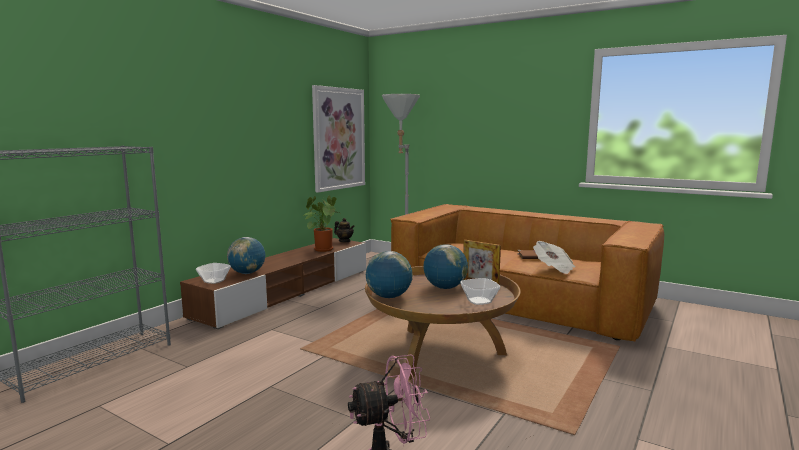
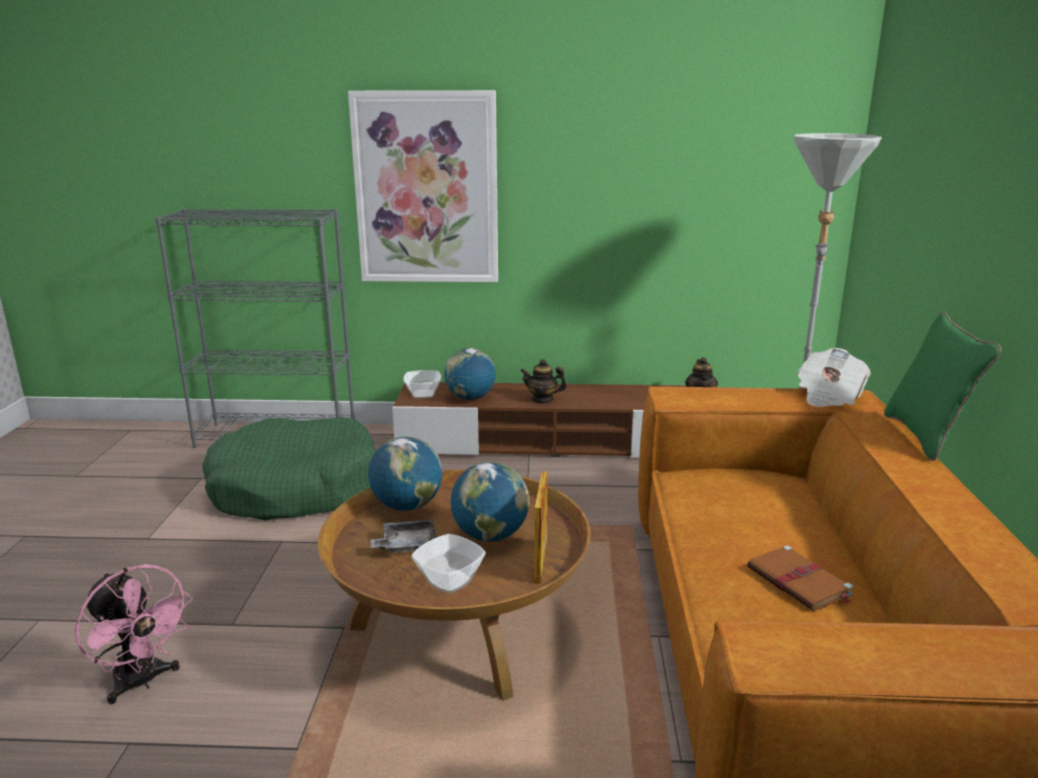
camera: 60 degrees right, 10 degrees up
(199, 369) = (296, 488): none -> green dog bed
(285, 262) = (543, 399): none -> teapot
(322, 249) = (634, 398): potted plant -> none
(338, 138) = (752, 210): picture -> picture (426, 189)
(433, 303) = (407, 545): none -> grey tray
(495, 207) = (926, 437): none -> green pillow
(553, 268) = (736, 618): newspaper -> newspaper (828, 396)

